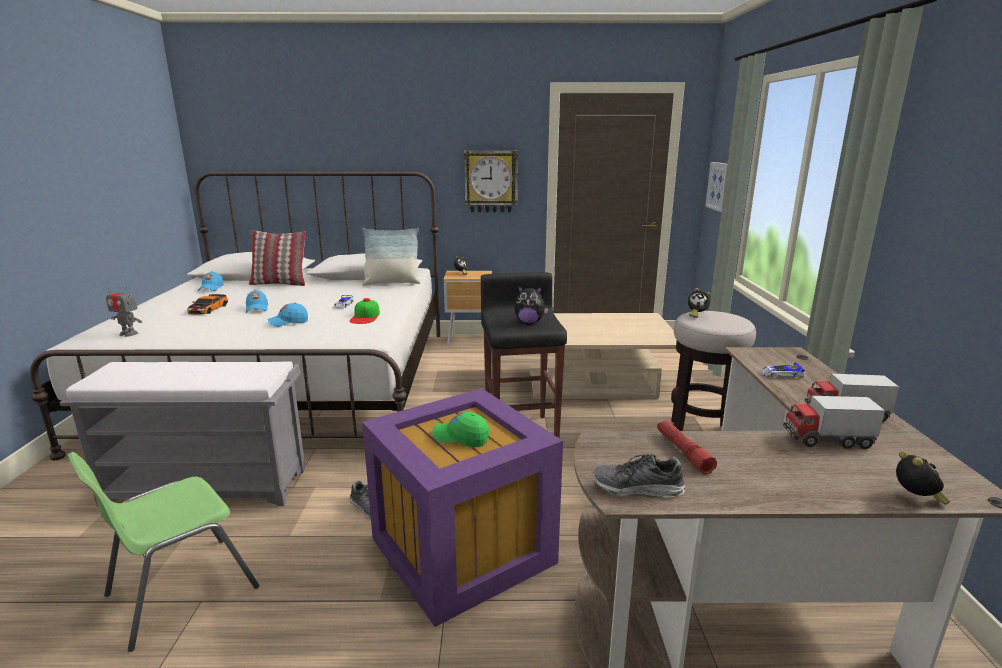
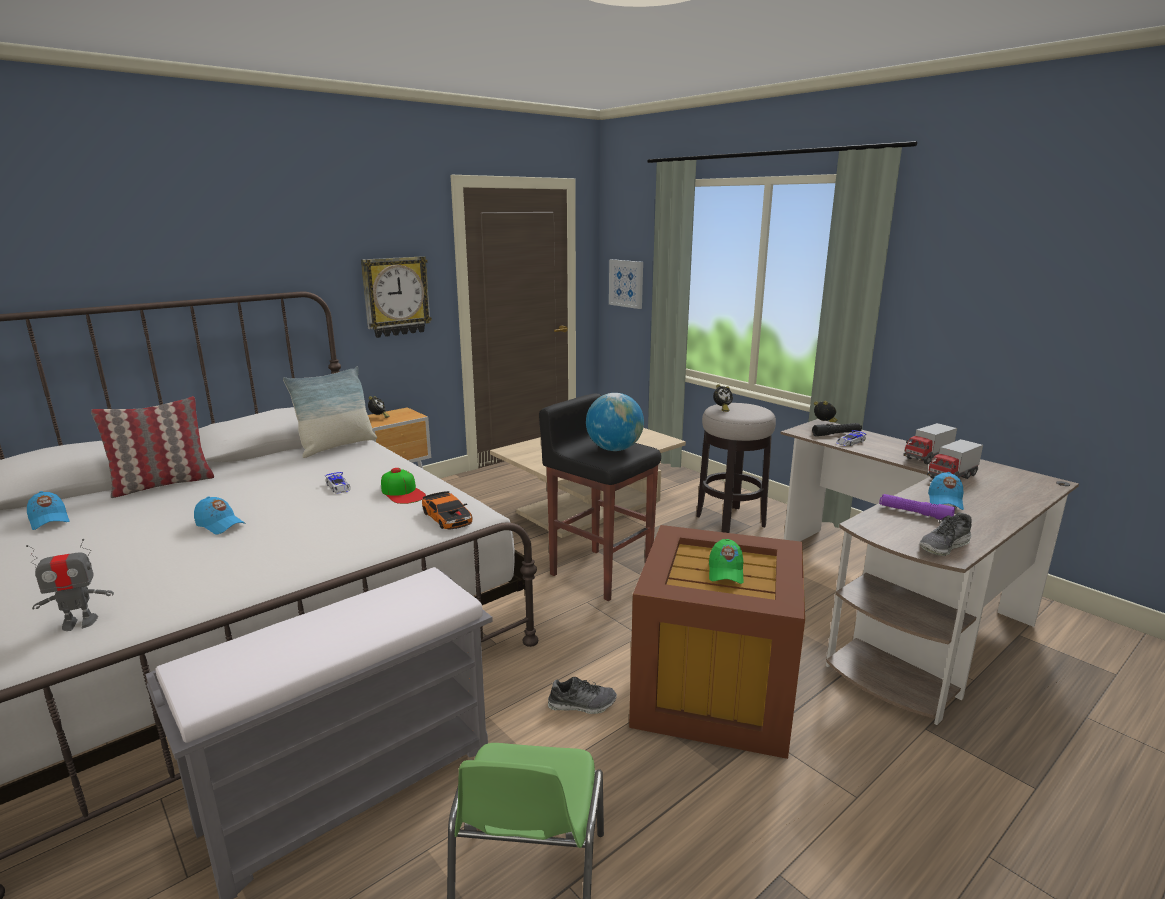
camera: 40 degrees left, 0 degrees up
(208, 309) = (134, 548): toy car -> toy car (448, 517)
(288, 322) = (317, 527): blue cap -> blue cap (945, 501)
(461, 437) = (725, 572): green cap -> green cap turned 60 degrees counterclockwise
(461, 552) = (716, 694): purple storage box -> brown storage box
(529, 322) = (614, 449): plush toy -> globe
(683, 452) = (914, 513): red flashlight -> purple flashlight
(784, 364) = (836, 434): none -> black flashlight
(916, 499) = (1040, 495): alarm clock -> alarm clock (824, 423)

